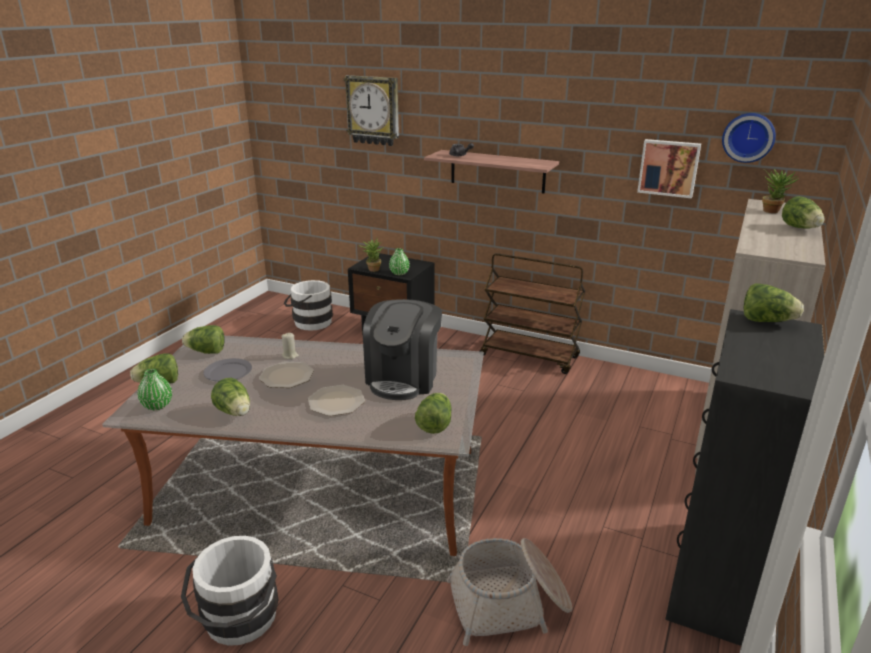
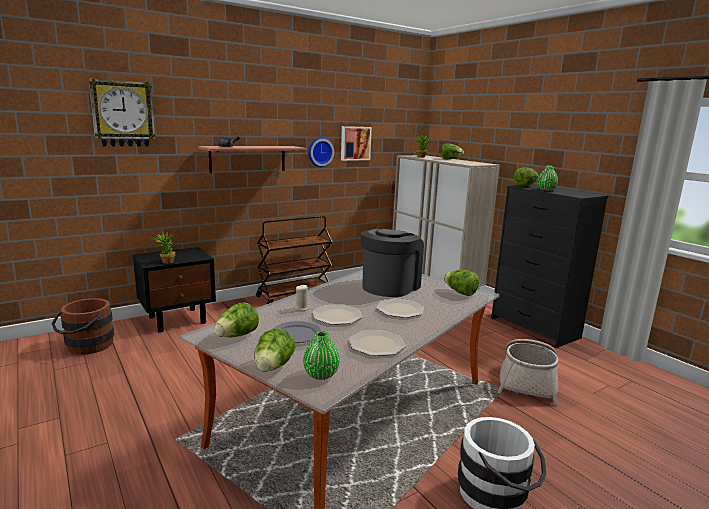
camera: 60 degrees left, 10 degrees down
(235, 412) = (376, 344): lettuce -> plate
(309, 322) = (86, 346): white bucket -> brown bucket
(399, 273) = (194, 258): green vase -> green vase (546, 190)
(403, 378) = (390, 286): coffee machine -> coffee machine turned 105 degrees counterclockwise
(748, 137) = (389, 121): wall clock -> wall clock (319, 152)

